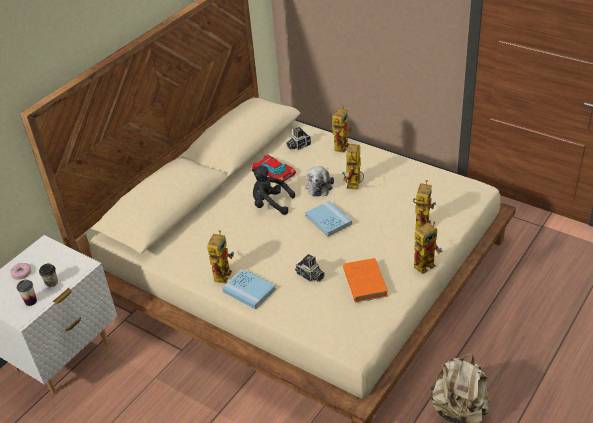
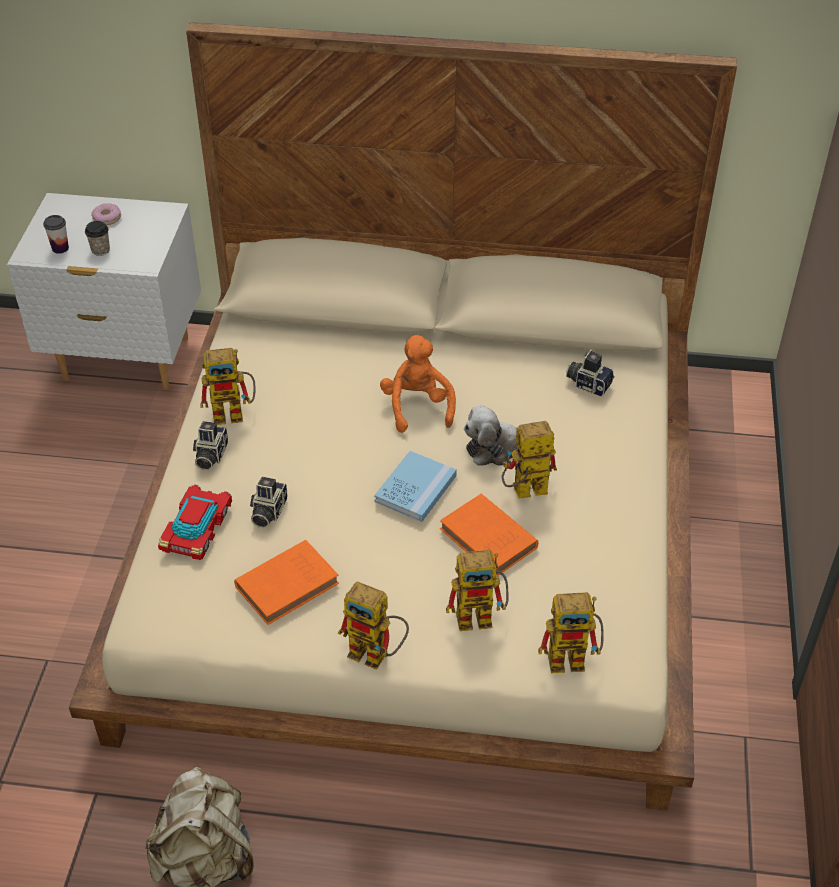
camera: 60 degrees right, 5 degrees up
(249, 290) = (210, 455): blue book -> camera
(270, 204) = (417, 406): black plush toy -> orange plush toy
(274, 173) = (498, 382): toy car -> toy car (198, 528)
(341, 145) = (631, 437): toy robot -> toy robot (574, 658)
(377, 206) = (490, 540): none -> orange book

